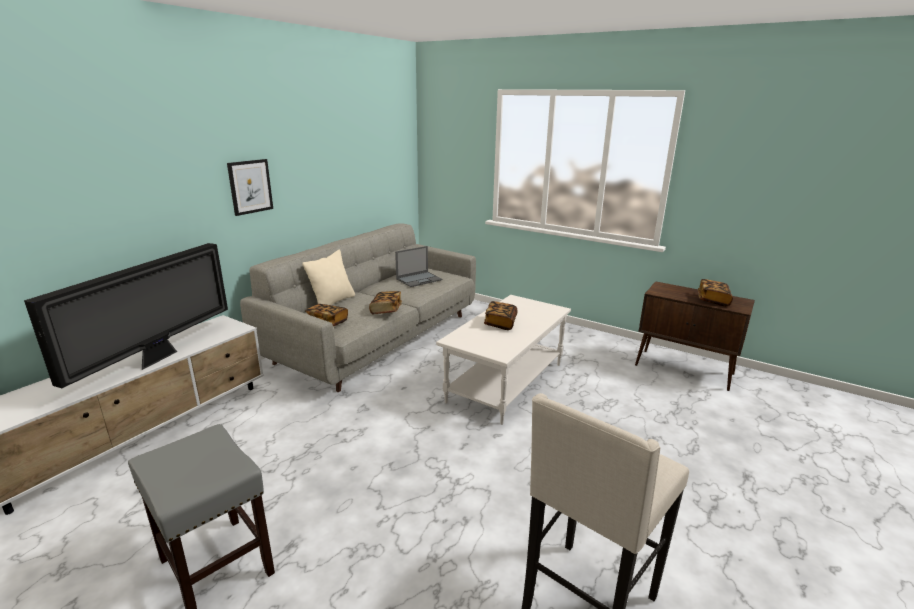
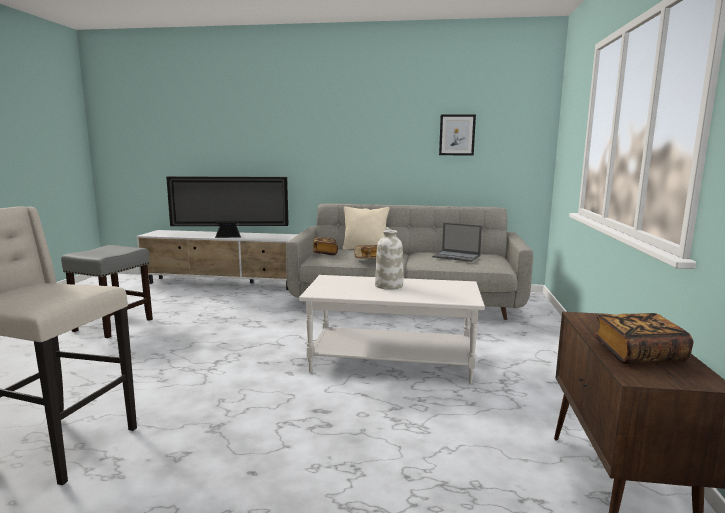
camera: 65 degrees right, 10 degrees down
(250, 186) = (338, 145): picture -> picture (457, 135)
(500, 323) = (388, 285): book -> white vase

